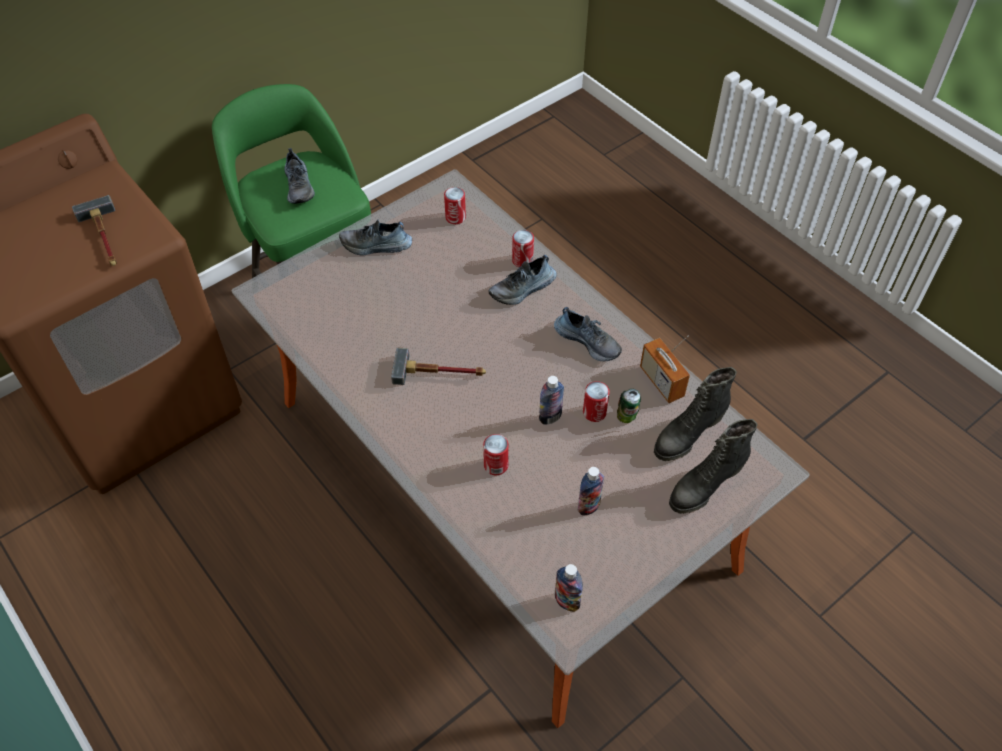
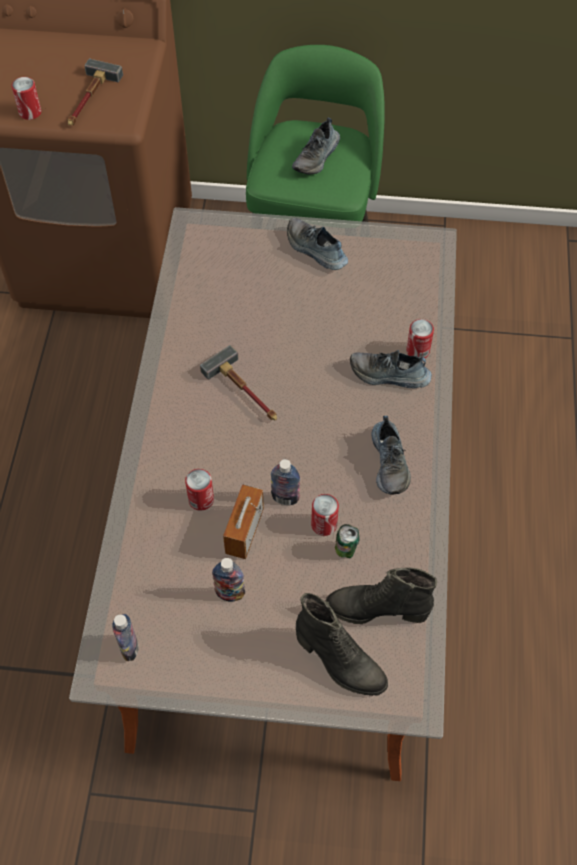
camera: 45 degrees right, 5 degrees up
(455, 217) = (405, 272): can -> can (30, 112)
(661, 382) = (410, 547): radio -> radio (244, 531)
(704, 486) = (339, 662): black boot -> black boot turned 150 degrees counterclockwise

